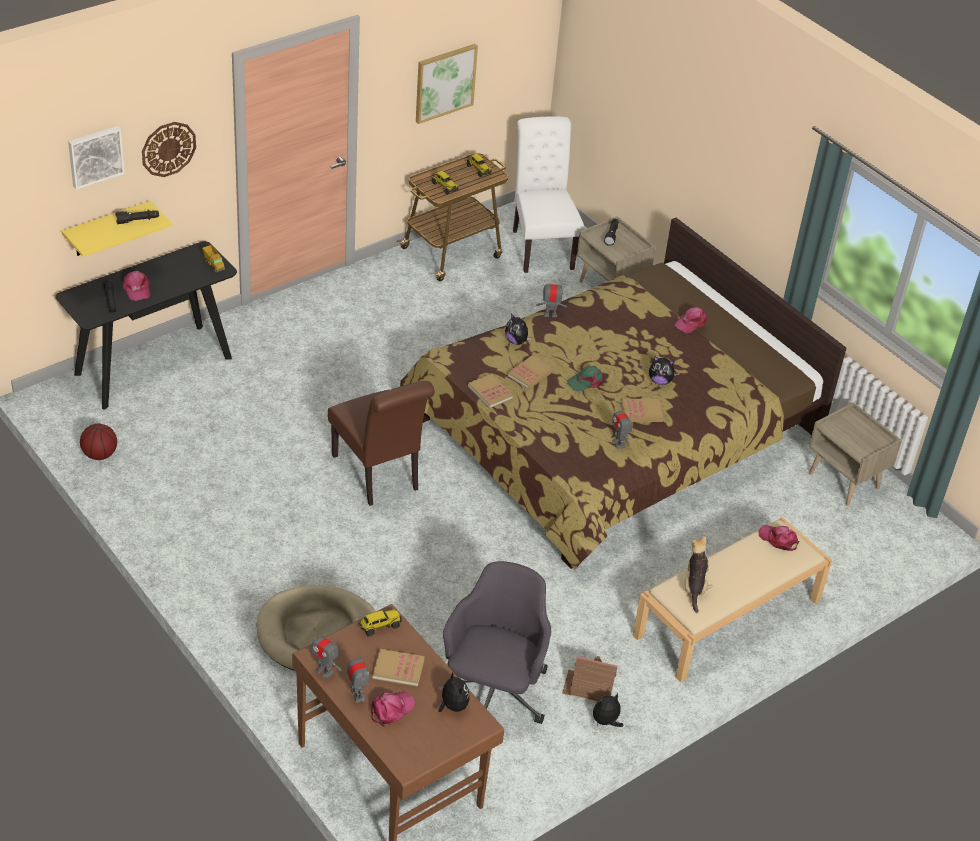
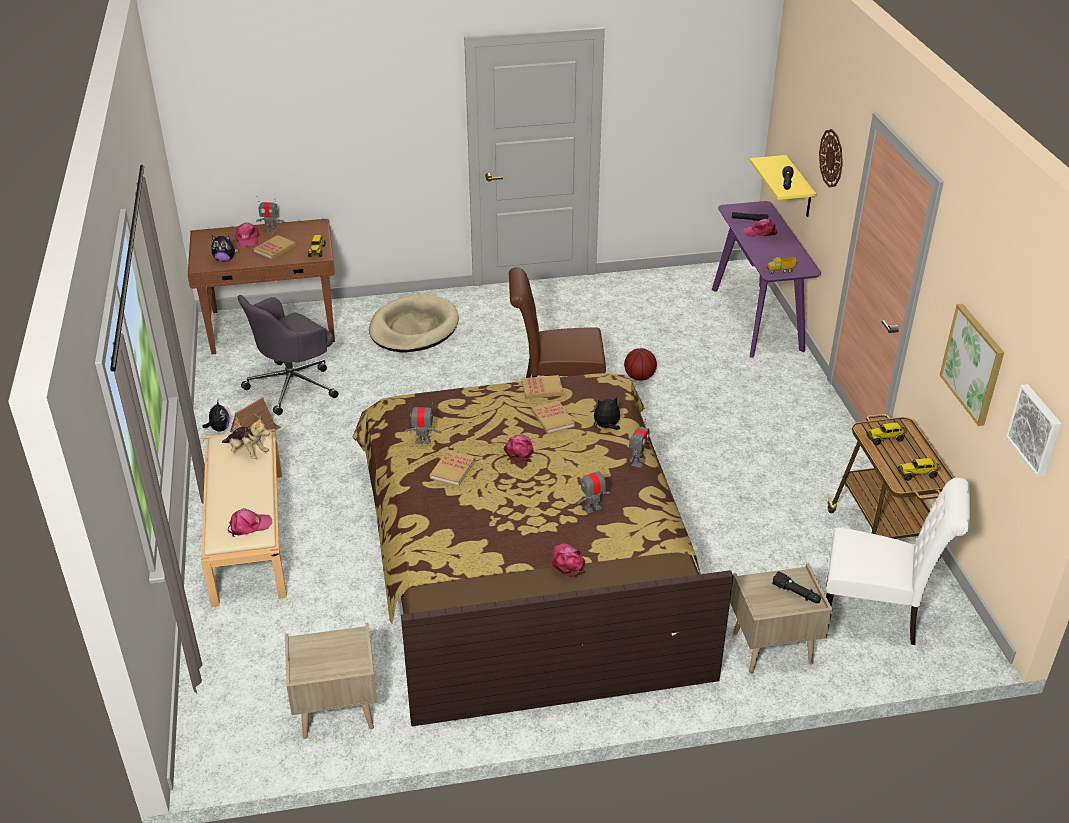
camera: 120 degrees right, 5 degrees down
(95, 156) = (807, 111): picture -> picture (1036, 429)
(100, 455) = (659, 279): basketball -> basketball (639, 377)
(153, 365) = (757, 319): black console table -> purple console table
(324, 671) = (301, 225): toy robot -> toy robot (592, 508)
(493, 693) = (294, 386): grey office chair -> grey office chair turned 90 degrees clockwise
(586, 382) = (519, 450): green cap -> pink cap
(660, 381) = (488, 499): plush toy -> none

